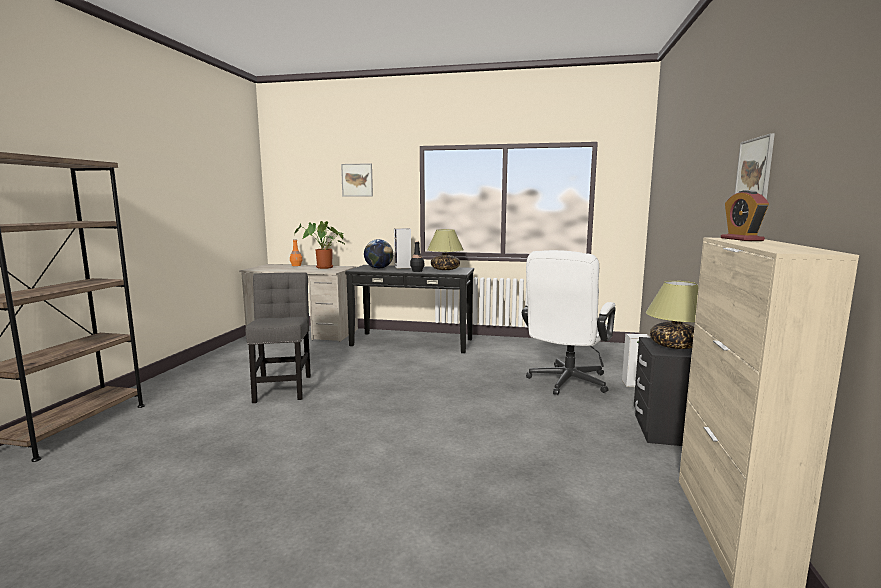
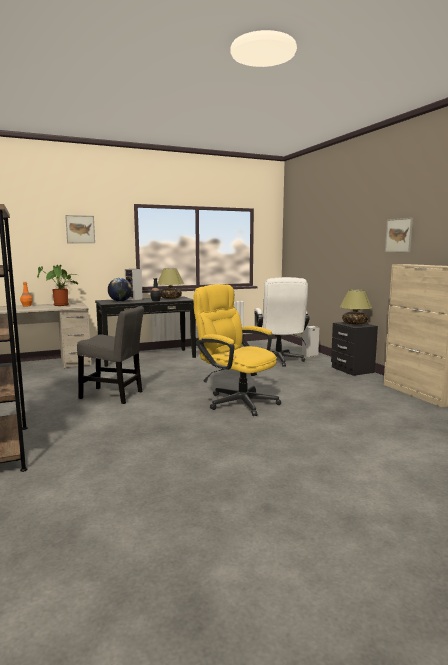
camera: 35 degrees left, 0 degrees up
(283, 387) = (114, 395): grey chair -> grey chair turned 150 degrees clockwise
(384, 437) = (236, 401): none -> yellow office chair
(741, 239) = (411, 264): alarm clock -> none

